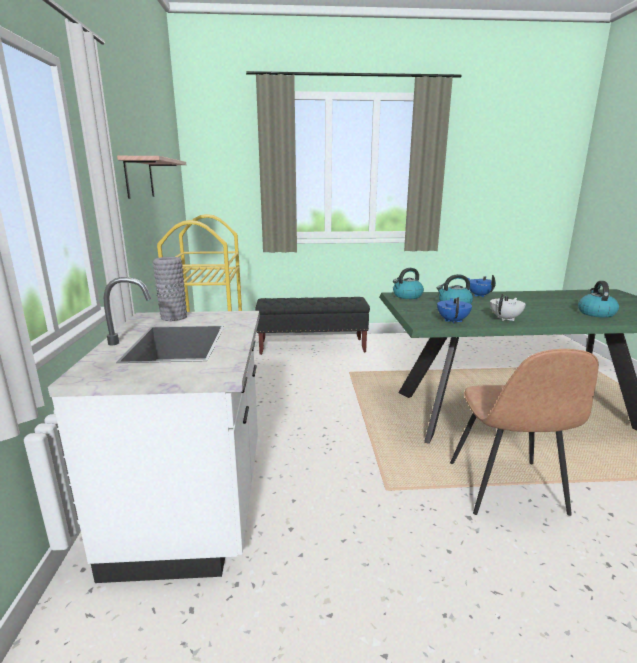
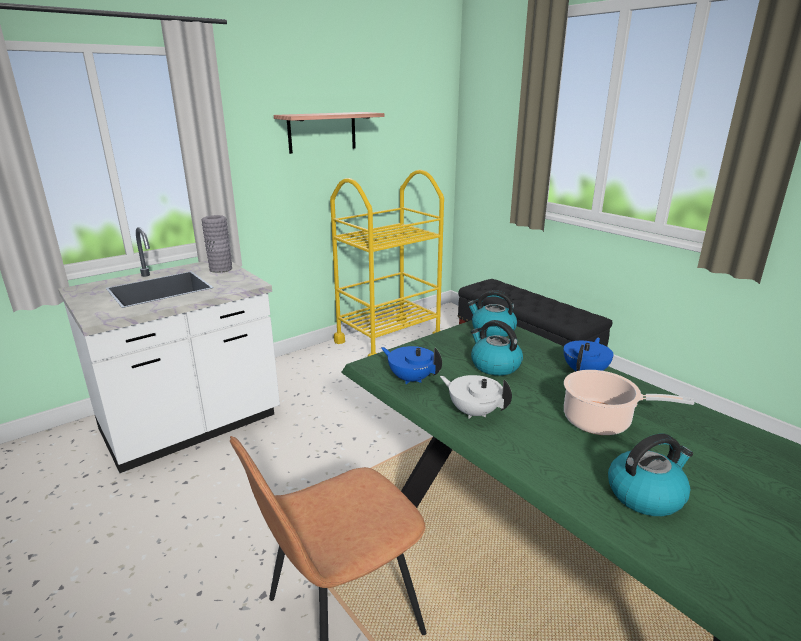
camera: 55 degrees right, 5 degrees up
(453, 321) = (411, 378): blue teapot -> blue teapot turned 120 degrees counterclockwise
(505, 319) = (474, 412): white teapot -> white teapot turned 150 degrees counterclockwise
(531, 304) = (601, 421): none -> cooking pot

